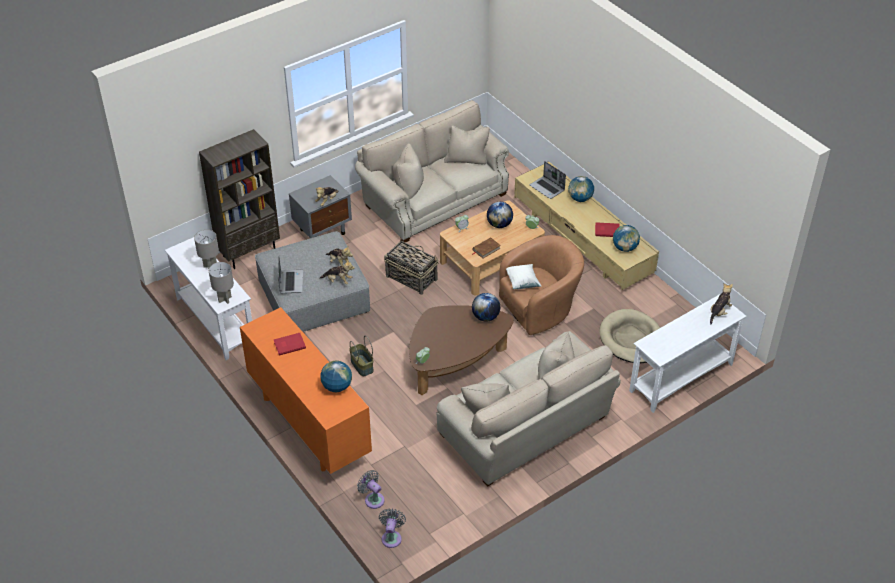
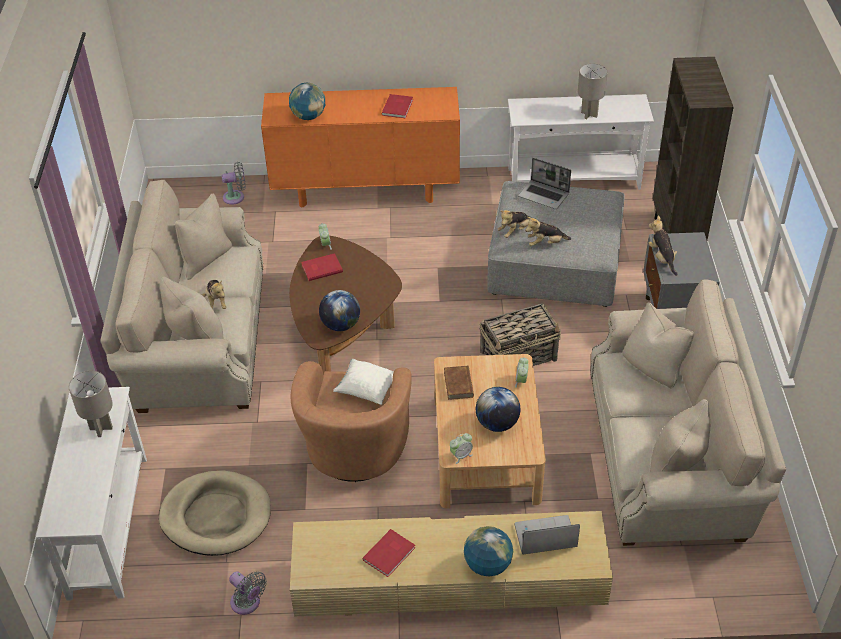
camera: 125 degrees right, 0 degrees up
(225, 299) = (525, 109): grey table lamp -> grey table lamp (101, 428)
(361, 365) = (410, 255): basket -> none
(392, 537) = (183, 192): grey fan -> grey fan (247, 604)
(445, 352) = (321, 268): none -> red book
(625, 248) = (334, 552): globe -> none
(719, 312) = (74, 509): plush toy -> plush toy (216, 301)

